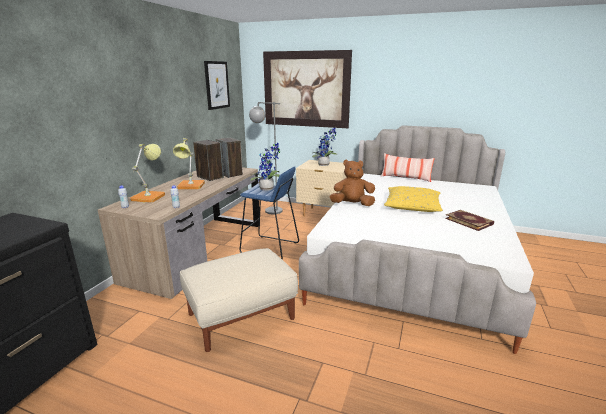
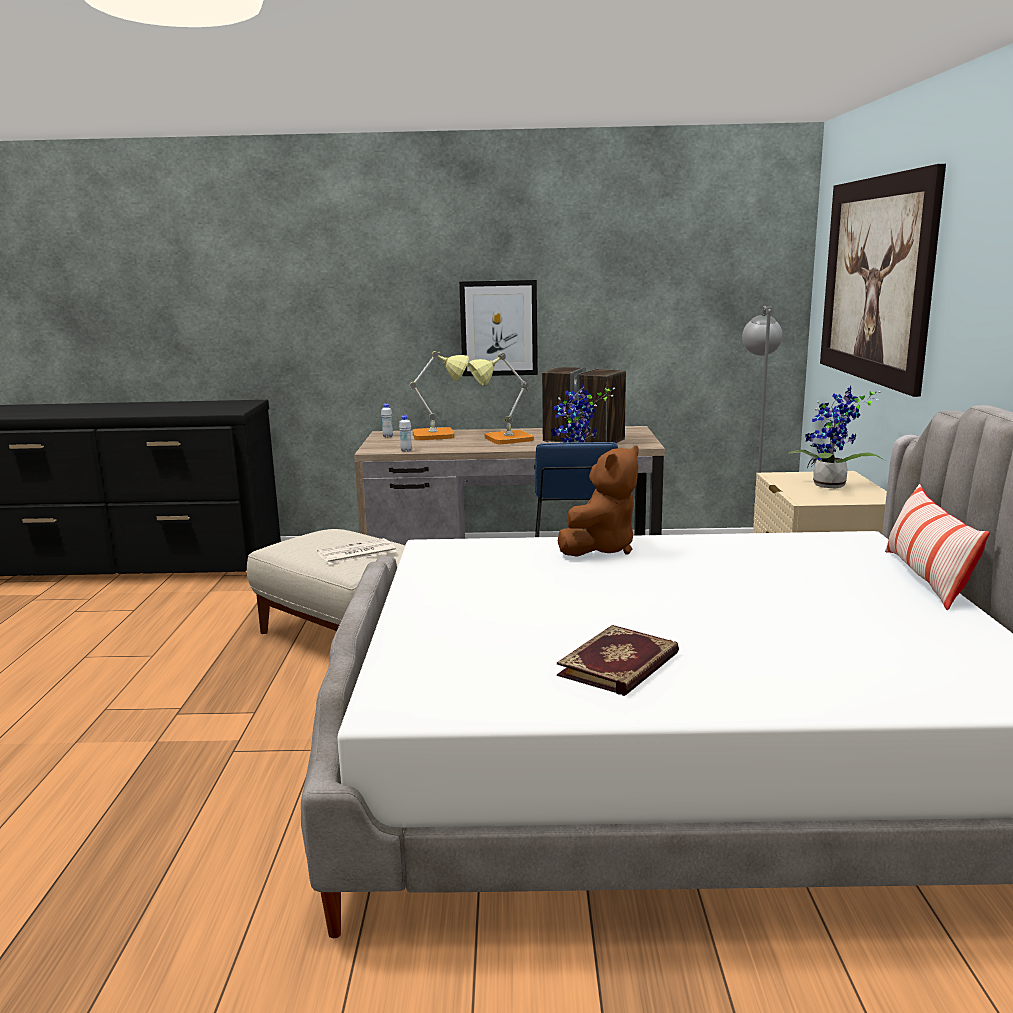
camera: 70 degrees right, 5 degrees down
(216, 85) = (702, 266): picture -> picture (499, 328)
(259, 262) = (356, 553): none -> newspaper
(352, 204) = (600, 548): brown plush toy -> brown plush toy turned 60 degrees clockwise
(412, 206) = (665, 599): yellow pillow -> none

